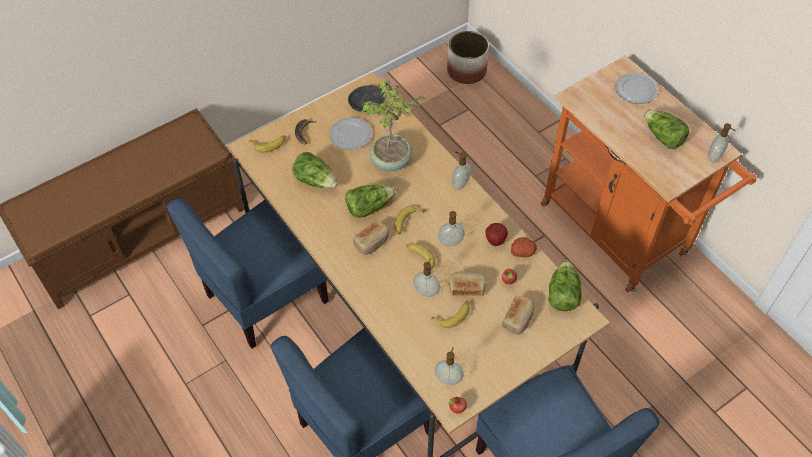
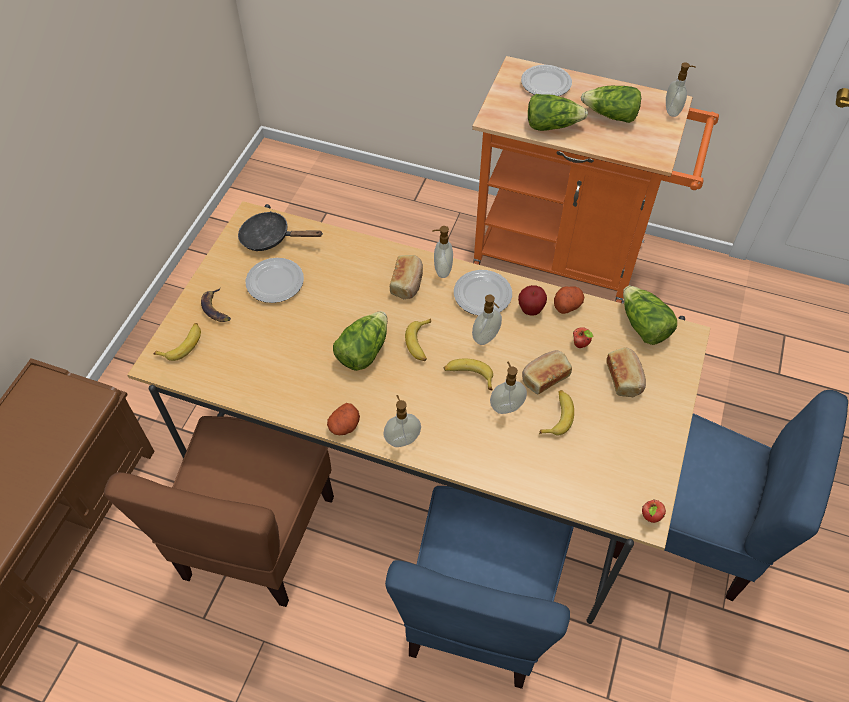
camera: 35 degrees left, 0 degrees up
(265, 297) = (257, 537): blue chair -> brown chair
(315, 180) = (275, 355): lettuce -> lettuce (551, 125)
(321, 245) = (344, 426): none -> potato
(372, 242) = (400, 388): bread -> bread (407, 283)
(392, 161) = (347, 286): potted plant -> none
(448, 378) = (612, 488): soap dispenser -> soap dispenser (402, 439)
(467, 71) = (295, 175): planter -> none
(472, 214) = (482, 294): none -> plate

